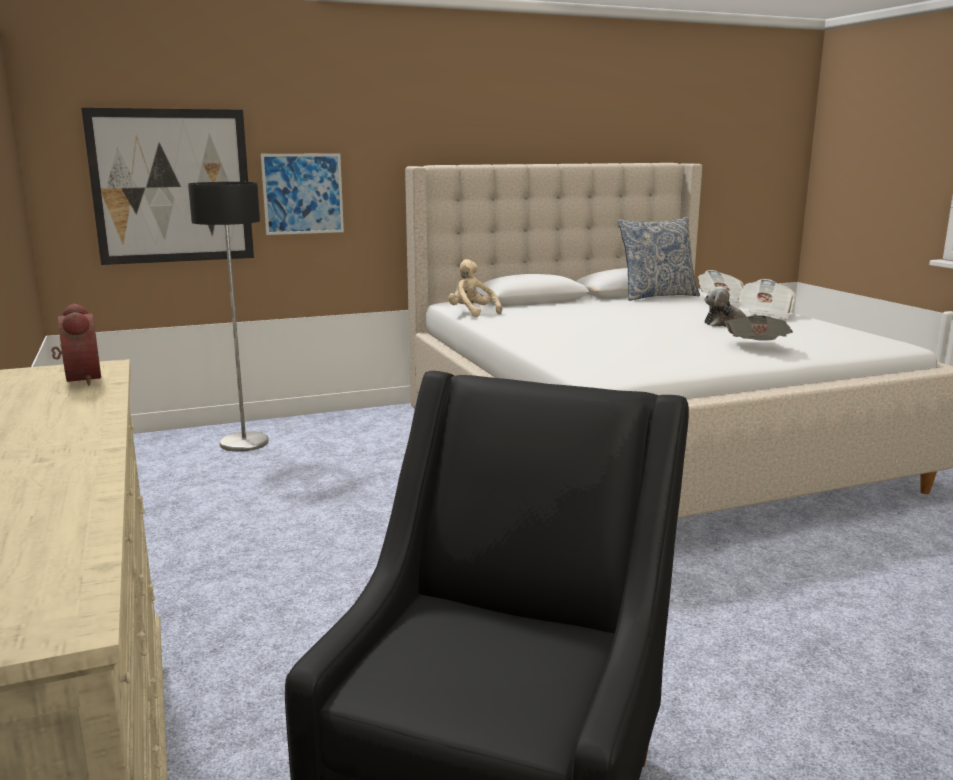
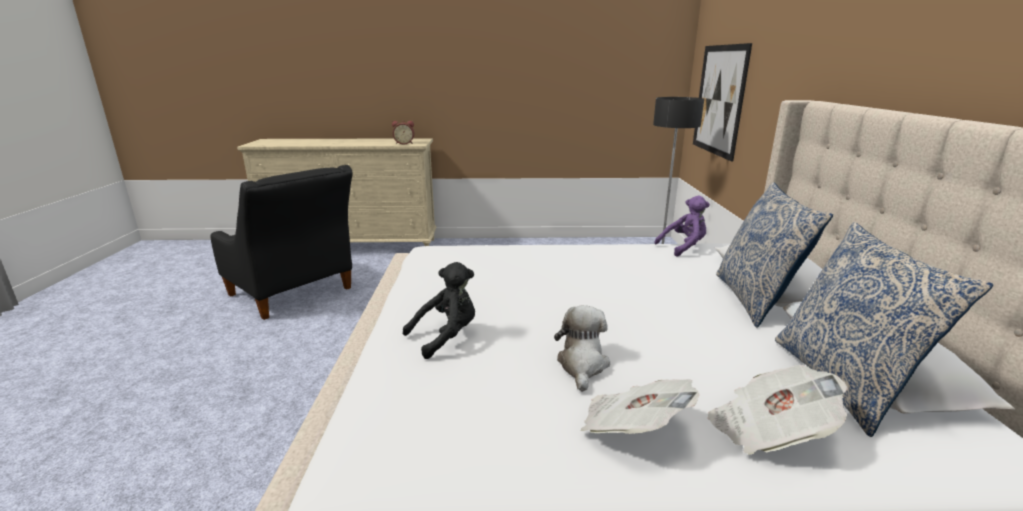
camera: 110 degrees right, 5 degrees up
(303, 194) = (761, 117): picture -> none
(472, 313) = (683, 247): beige plush toy -> purple plush toy
(569, 302) = (755, 300): none -> pillow
(756, 347) = (446, 337): newspaper -> black plush toy

